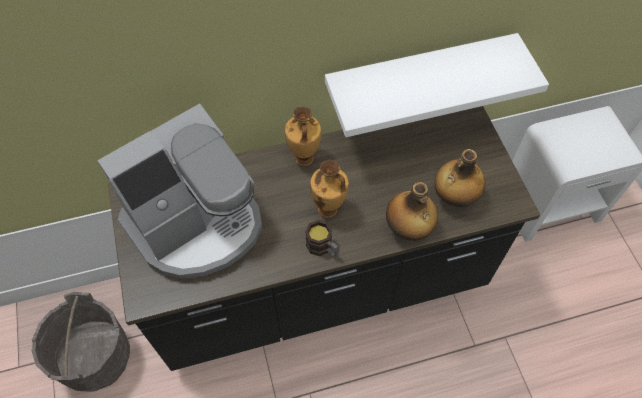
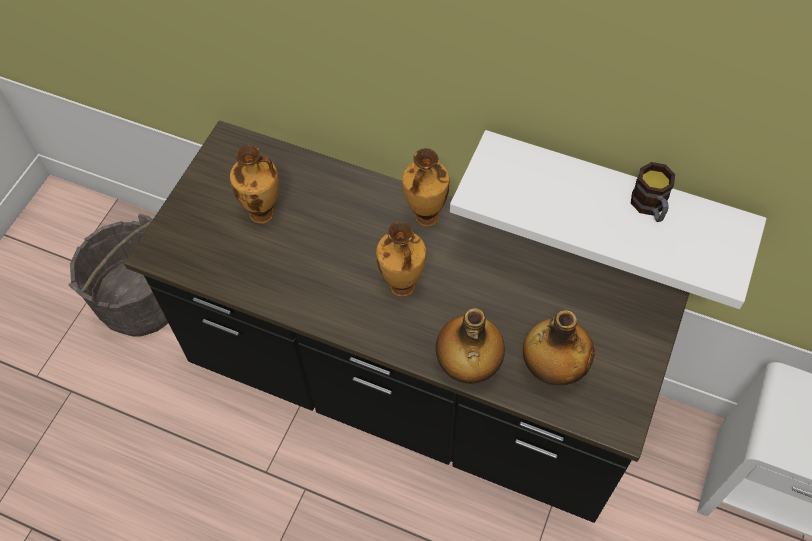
camera: 40 degrees right, 0 degrees up
(197, 224) = (263, 214): coffee machine -> vase
(323, 248) = (361, 322): mug -> mug (650, 207)

